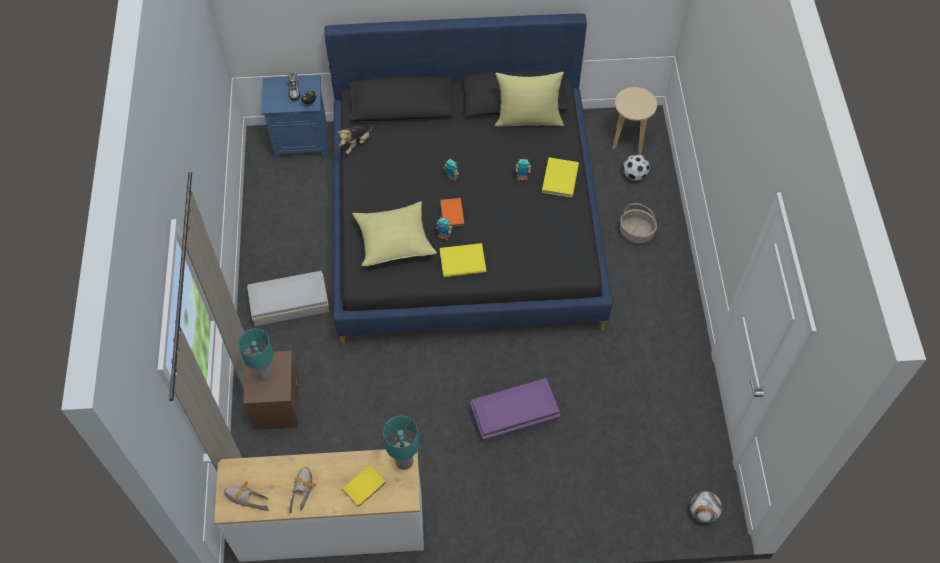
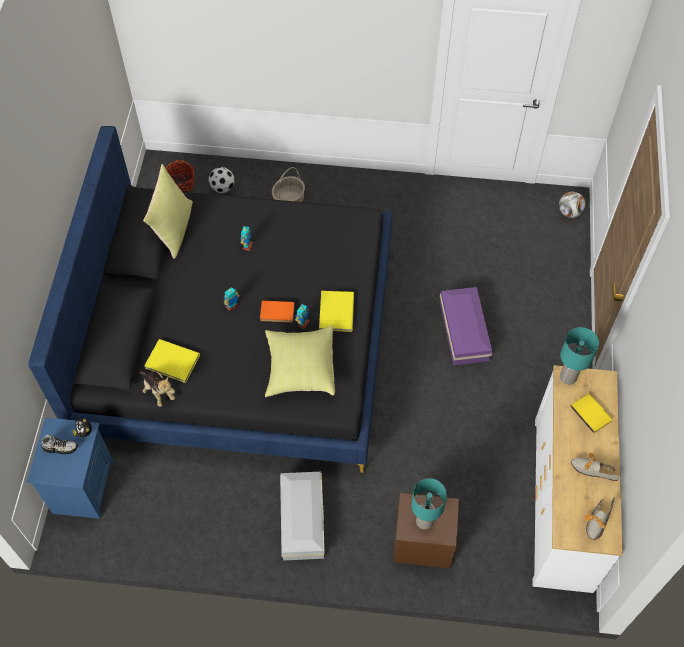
camera: 80 degrees left, 0 degrees up
(559, 178) = (256, 216): yellow book -> yellow book (172, 362)
(628, 140) = (180, 184): beige stool -> basket

